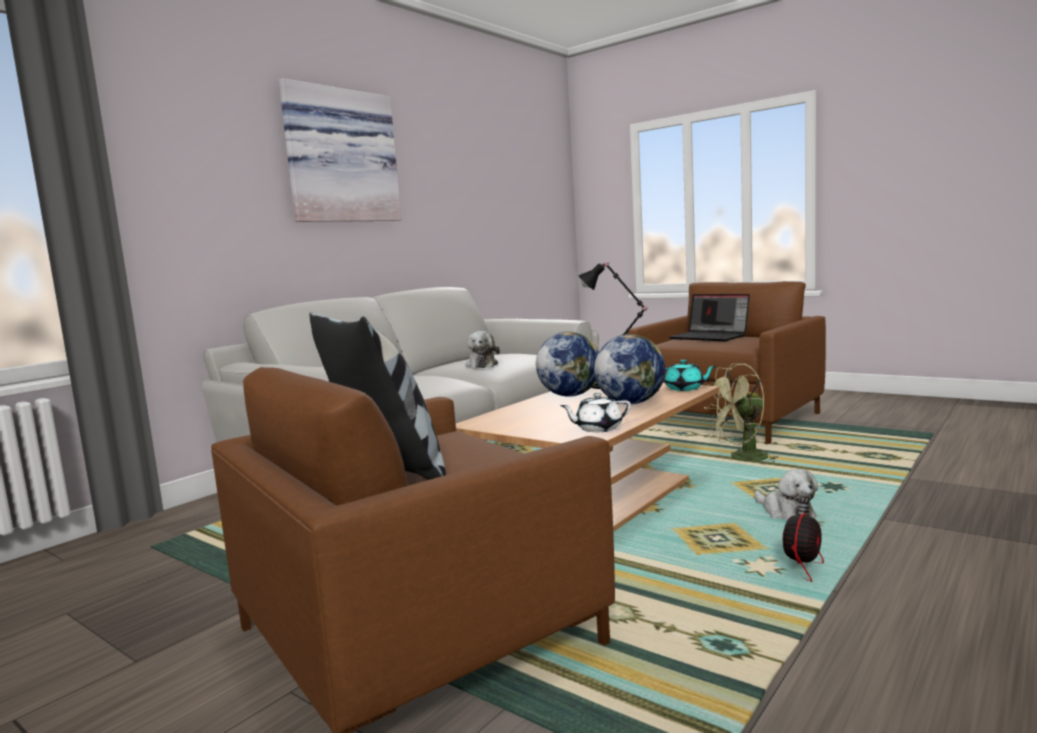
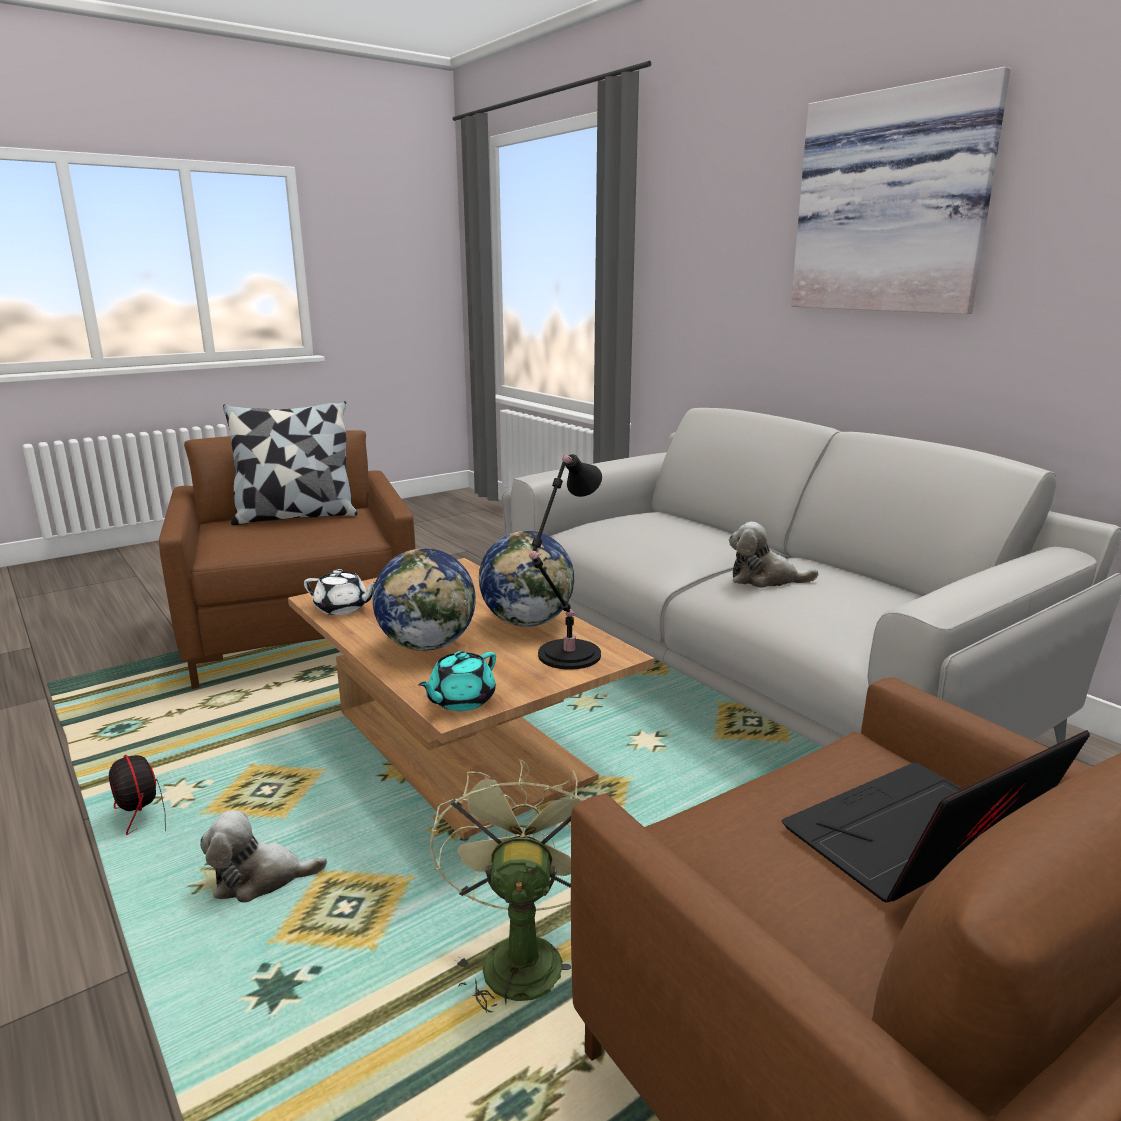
camera: 105 degrees right, 10 degrees up
(597, 428) = (342, 608): white teapot -> white teapot turned 105 degrees clockwise

